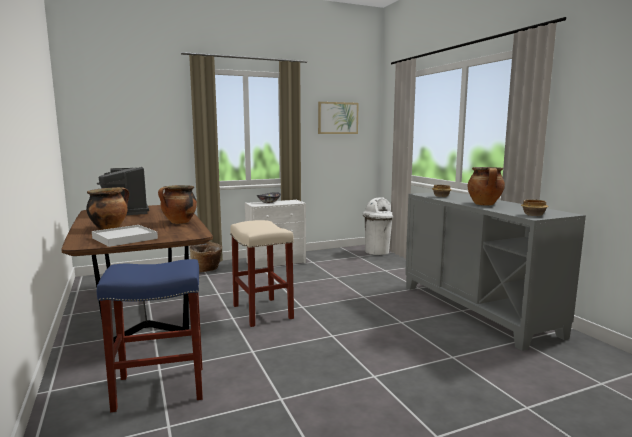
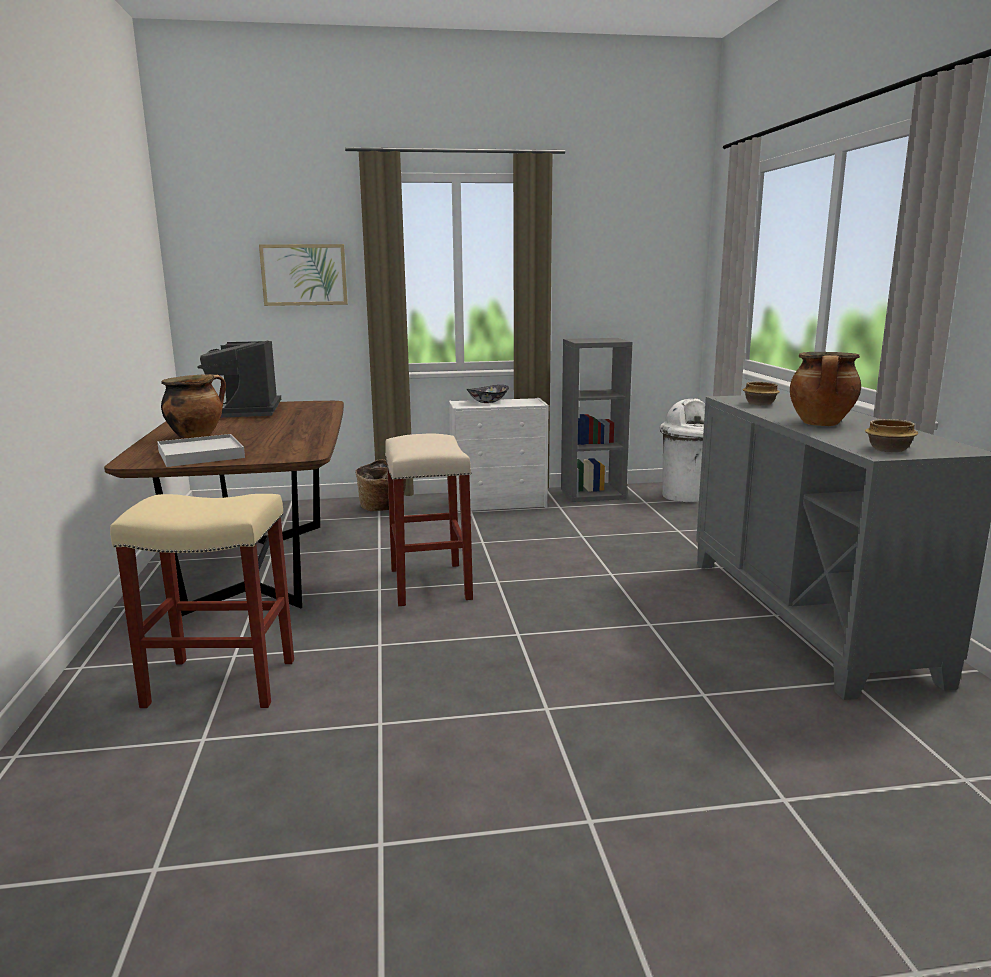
camera: 15 degrees right, 5 degrees up
(159, 388) = (218, 683): blue stool -> beige stool
(179, 222) = (302, 433): cooking pot -> none
(327, 253) = (593, 493): none -> grey bookcase
(337, 118) = (624, 253): picture -> picture (304, 275)

